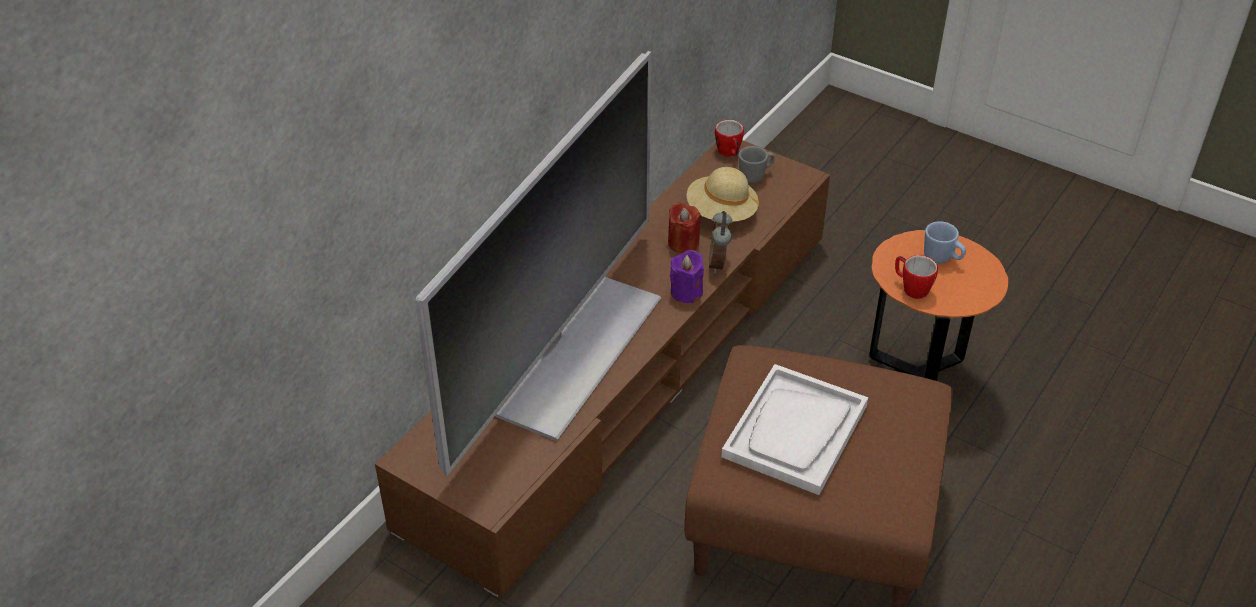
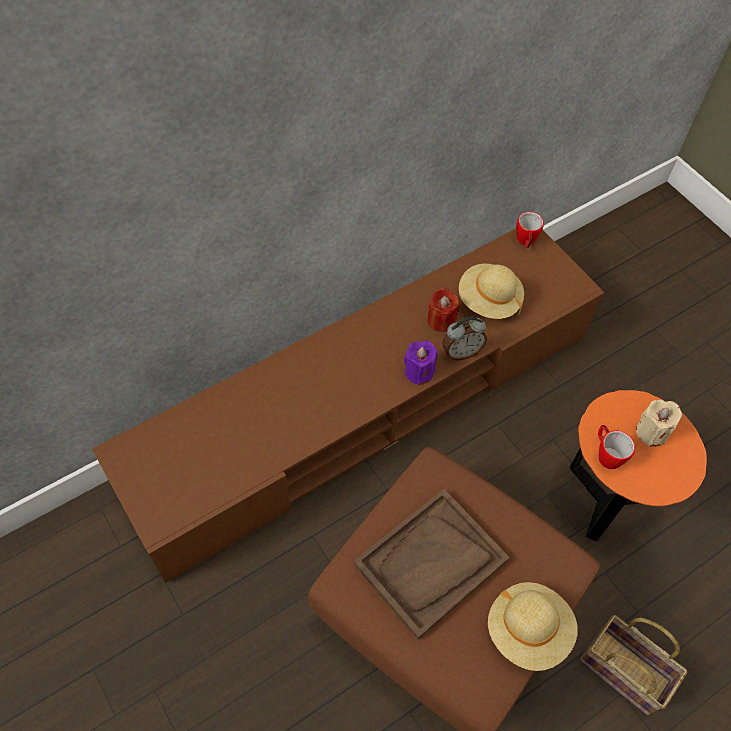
camera: 20 degrees right, 15 degrees up
(576, 354) = (298, 401): television -> none
(719, 263) = (461, 352): alarm clock -> alarm clock turned 135 degrees counterclockwise
(756, 176) = (537, 272): grey mug -> none
(795, 431) = (430, 563): white tray -> brown tray
(917, 453) = (528, 630): none -> beige hat
(942, 259) = (651, 432): blue mug -> beige candle
(1017, 509) = (626, 671): none -> basket

